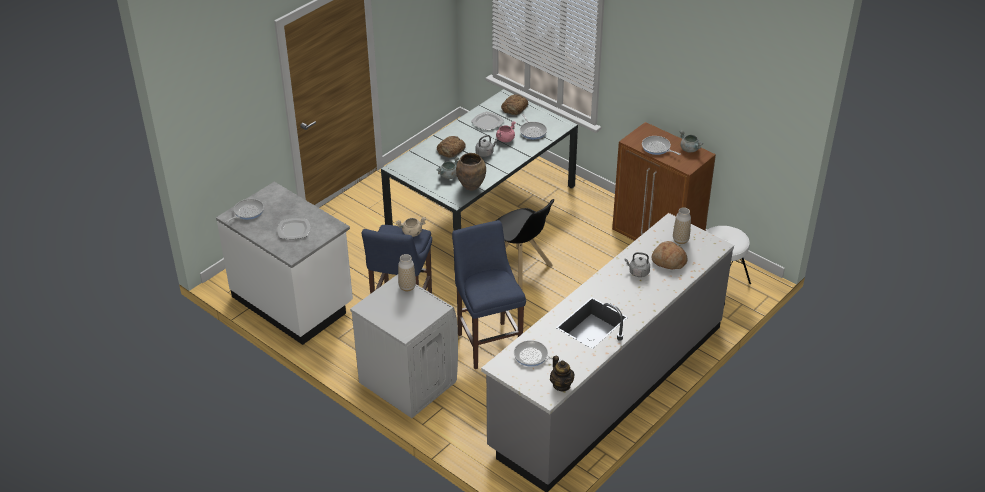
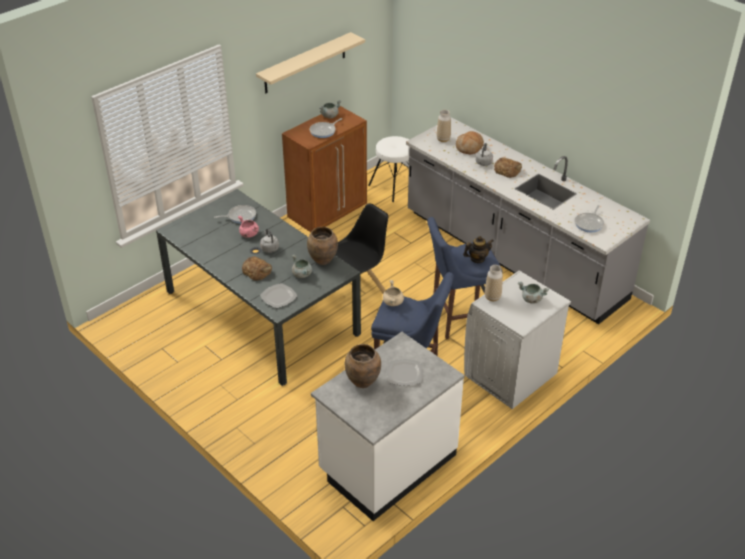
camera: 85 degrees left, 0 degrees up
(247, 212) = (367, 414): frying pan -> none
(285, 207) = (362, 381): none -> brown vase
(406, 314) = (531, 299): none -> grey cooking pot
(487, 122) = (214, 244): plate -> plate (278, 297)
(514, 108) = (195, 224): bread -> bread (507, 170)
(561, 385) = (621, 211): teapot -> teapot (477, 259)
(688, 78) = (305, 63): none -> beige shelf

